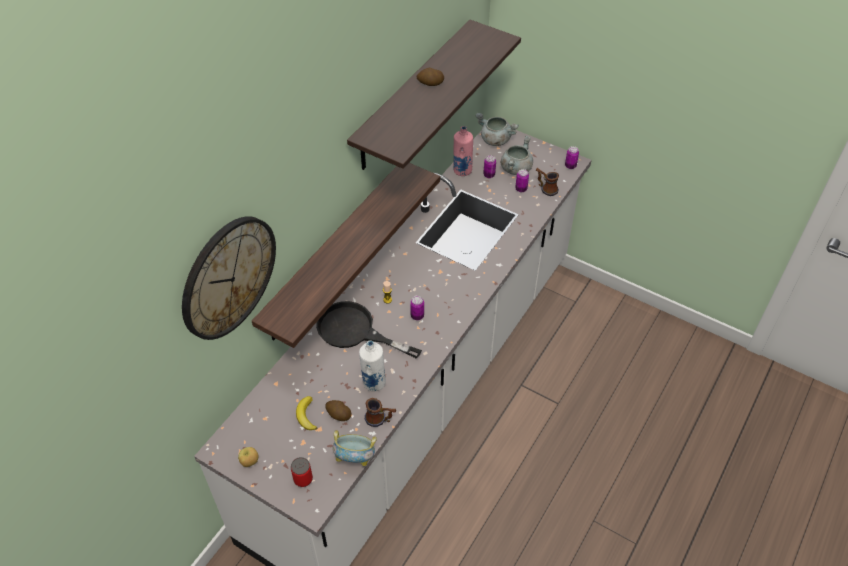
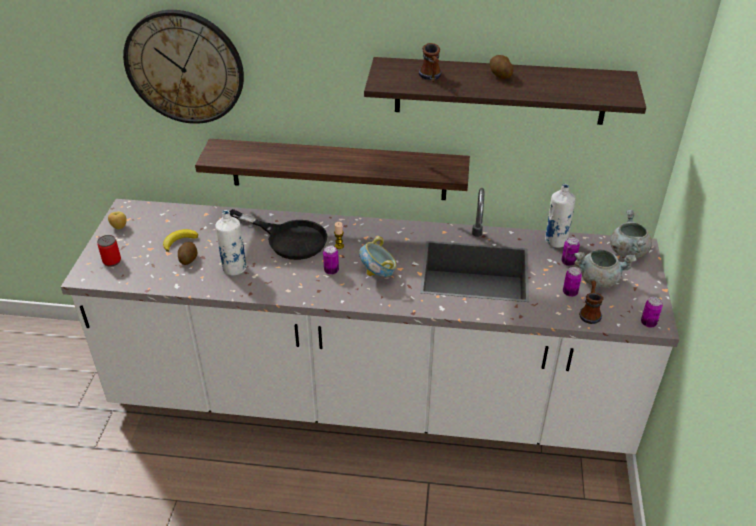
camera: 65 degrees right, 10 degrees down
(355, 331) = (288, 238): black frying pan -> black frying pan turned 120 degrees clockwise
(355, 457) = (145, 284): bowl -> bowl (378, 274)
(380, 419) = (193, 286): mug -> mug (431, 78)
(462, 170) = (555, 241): pink bottle -> white bottle

